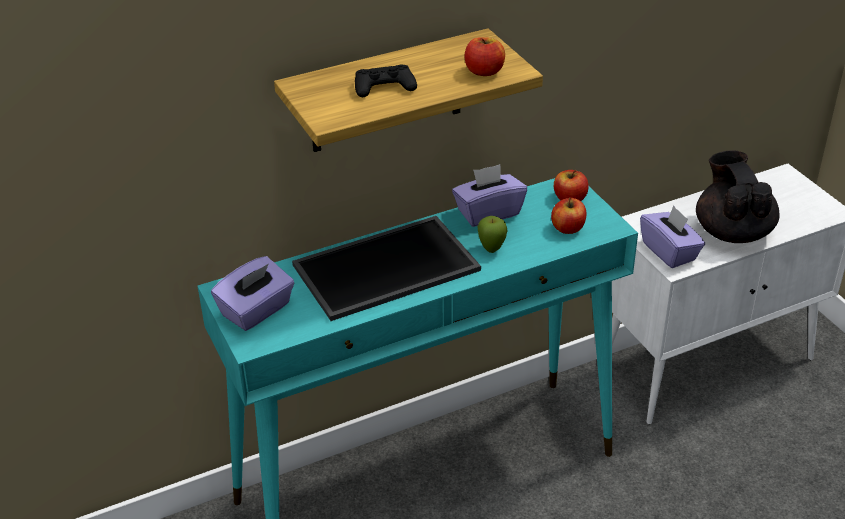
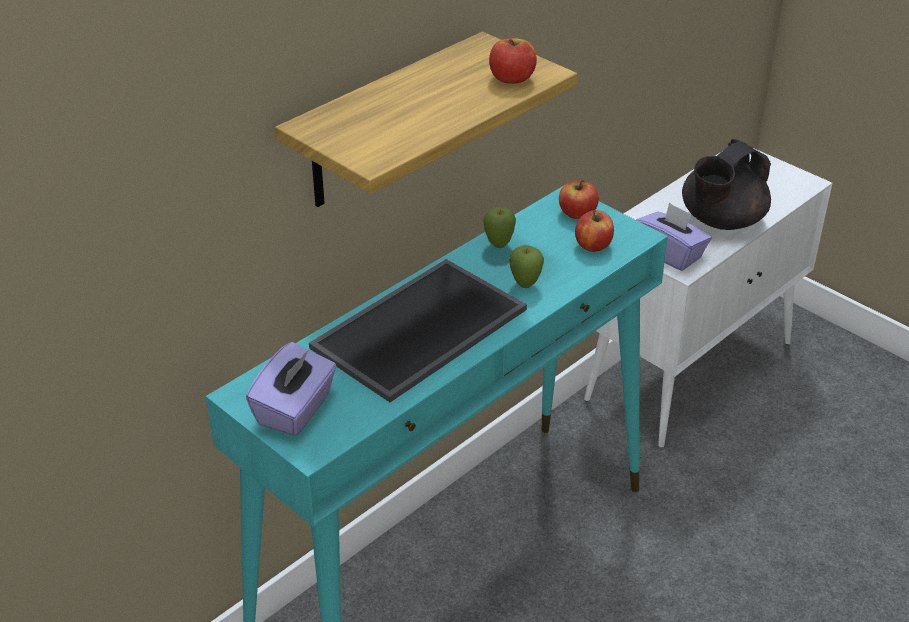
camera: 20 degrees left, 0 degrees up
(384, 87) = (411, 113): black game controller -> none
(488, 213) = (499, 245): purple tissue box -> apple
(732, 231) = (721, 221): black teapot -> black teapot turned 105 degrees counterclockwise

